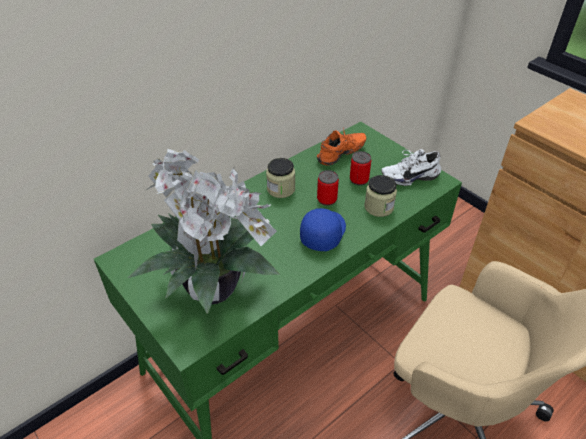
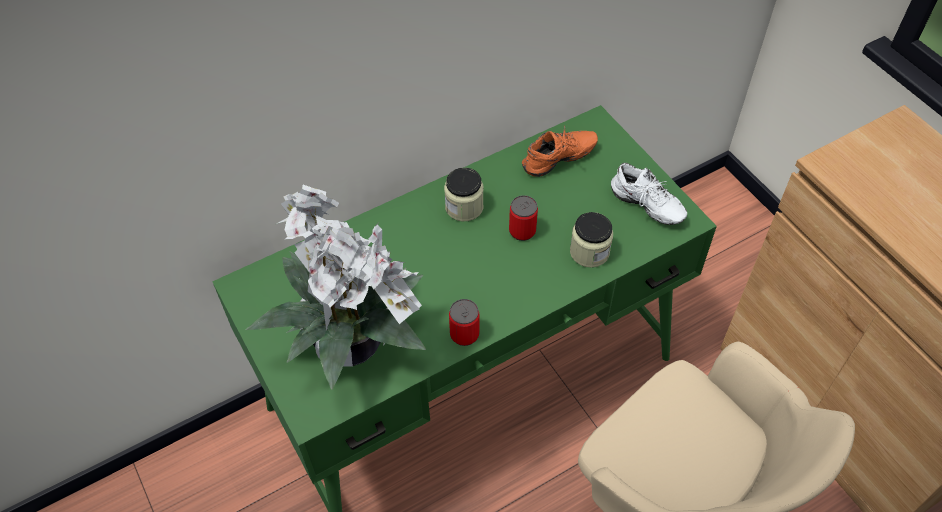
camera: 10 degrees right, 10 degrees up
(322, 233) = (505, 281): blue cap -> none
(359, 180) = (573, 205): can -> can (464, 334)
(409, 176) = (645, 207): white shoe -> white shoe turned 135 degrees counterclockwise

